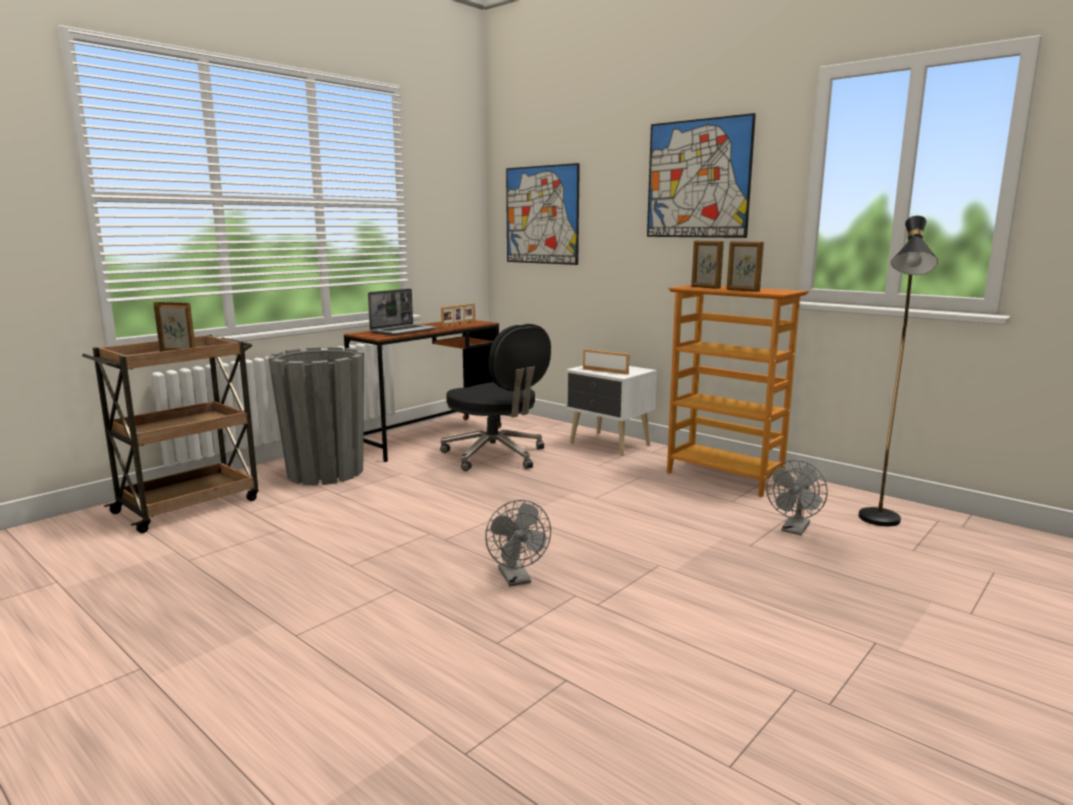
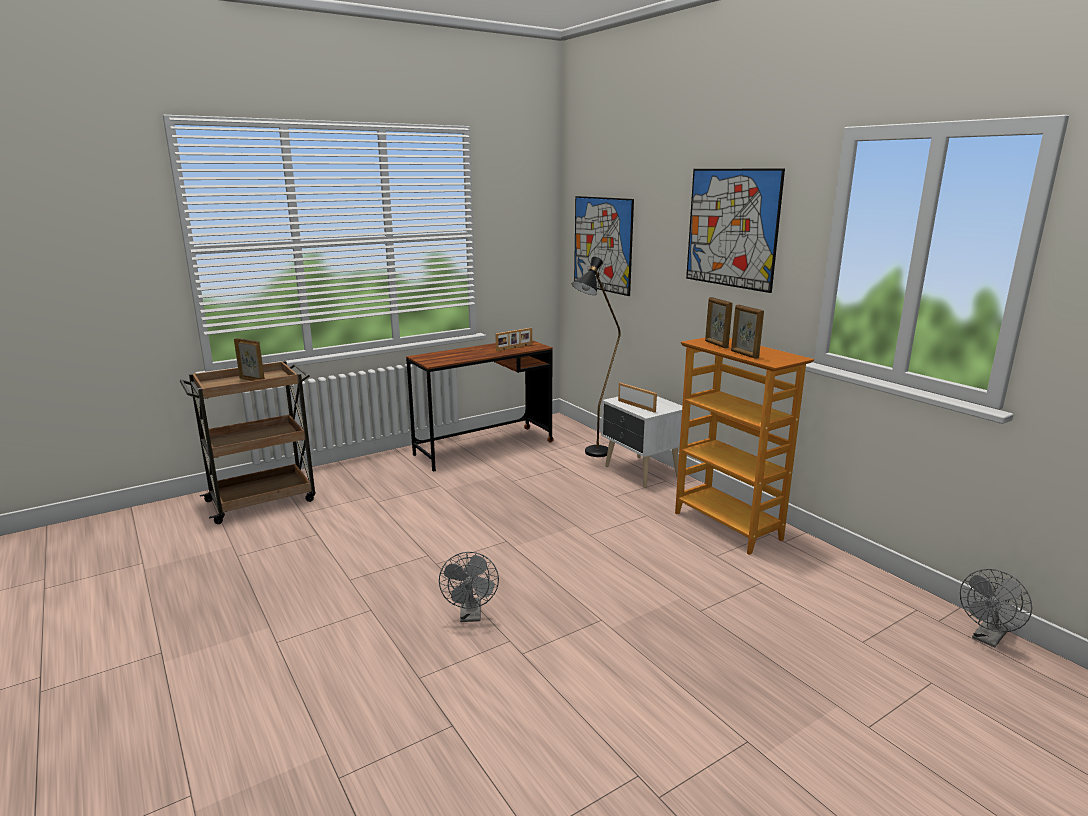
camera: 15 degrees right, 5 degrees up
(325, 472) = (380, 477): grey planter -> none
(404, 331) = (458, 355): laptop -> none
(496, 456) = (530, 475): black office chair -> none
(794, 530) = (756, 599): grey fan -> grey fan (987, 639)
(880, 524) = (850, 605): black floor lamp -> black floor lamp (592, 455)

